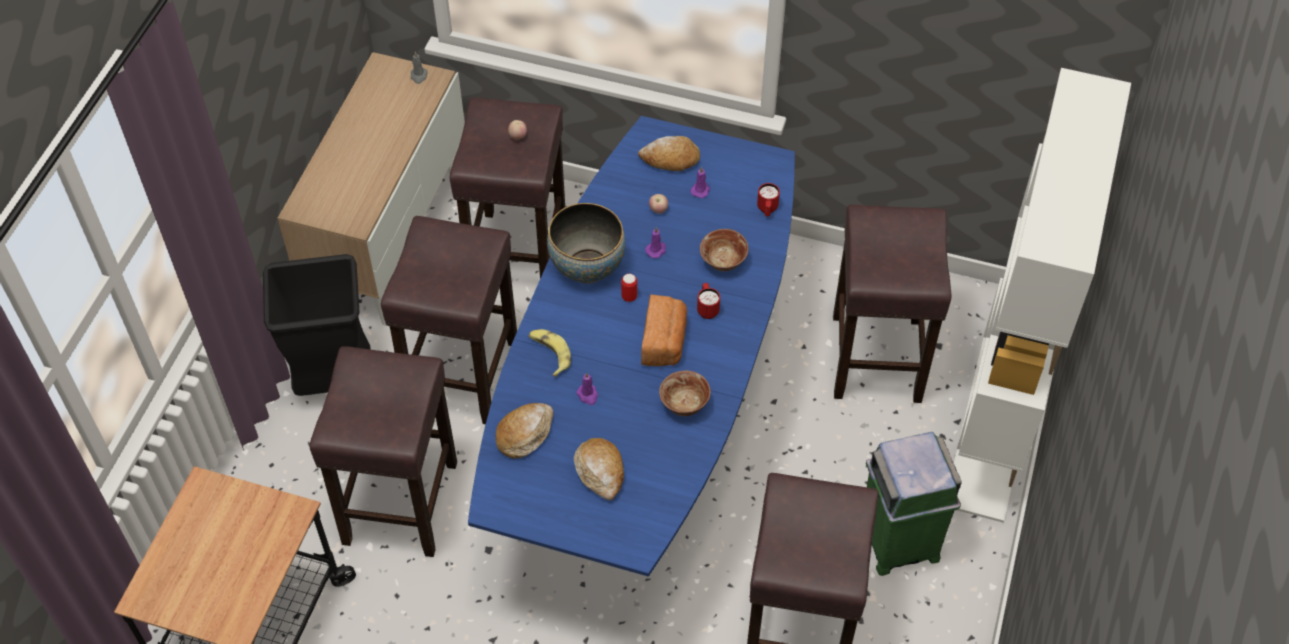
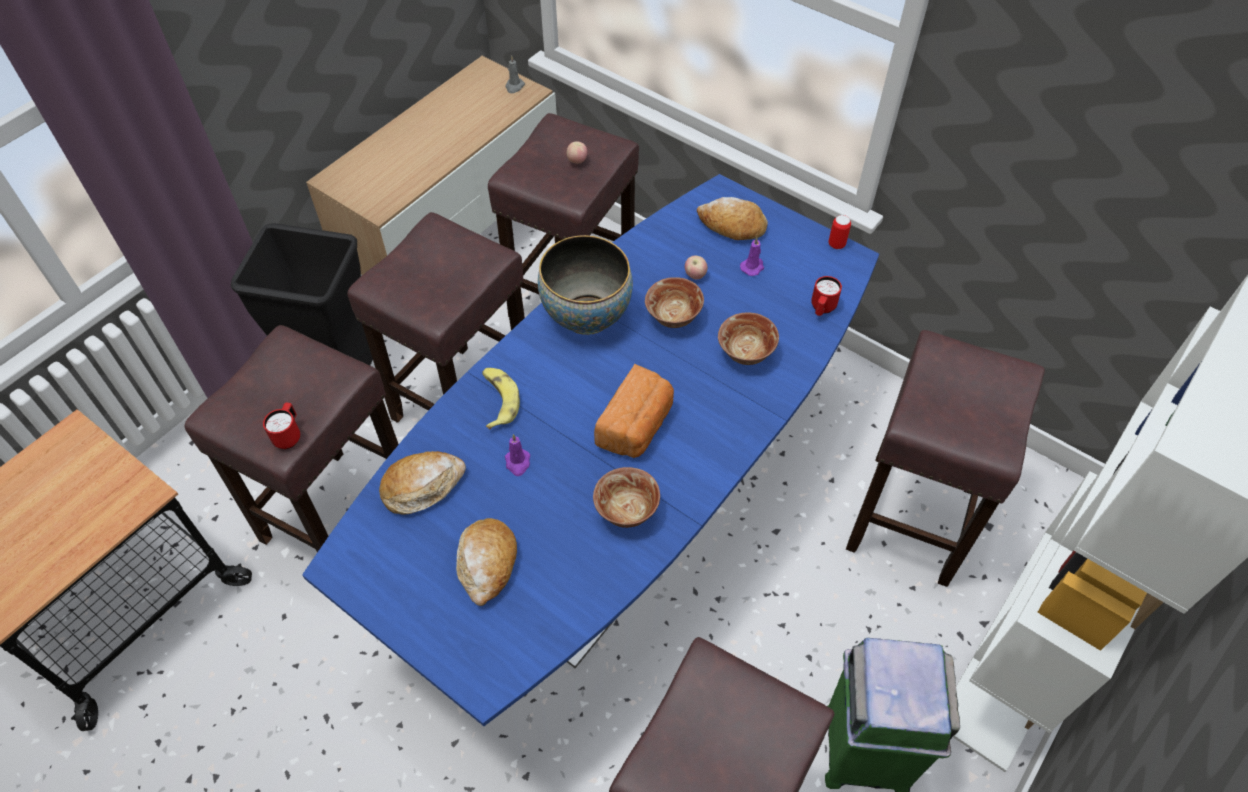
camera: 20 degrees right, 0 degrees up
(629, 297) = (619, 362): can -> can (836, 244)
(656, 250) = (673, 318): purple candle -> bowl
(707, 309) = (704, 402): red mug -> red mug (289, 435)

